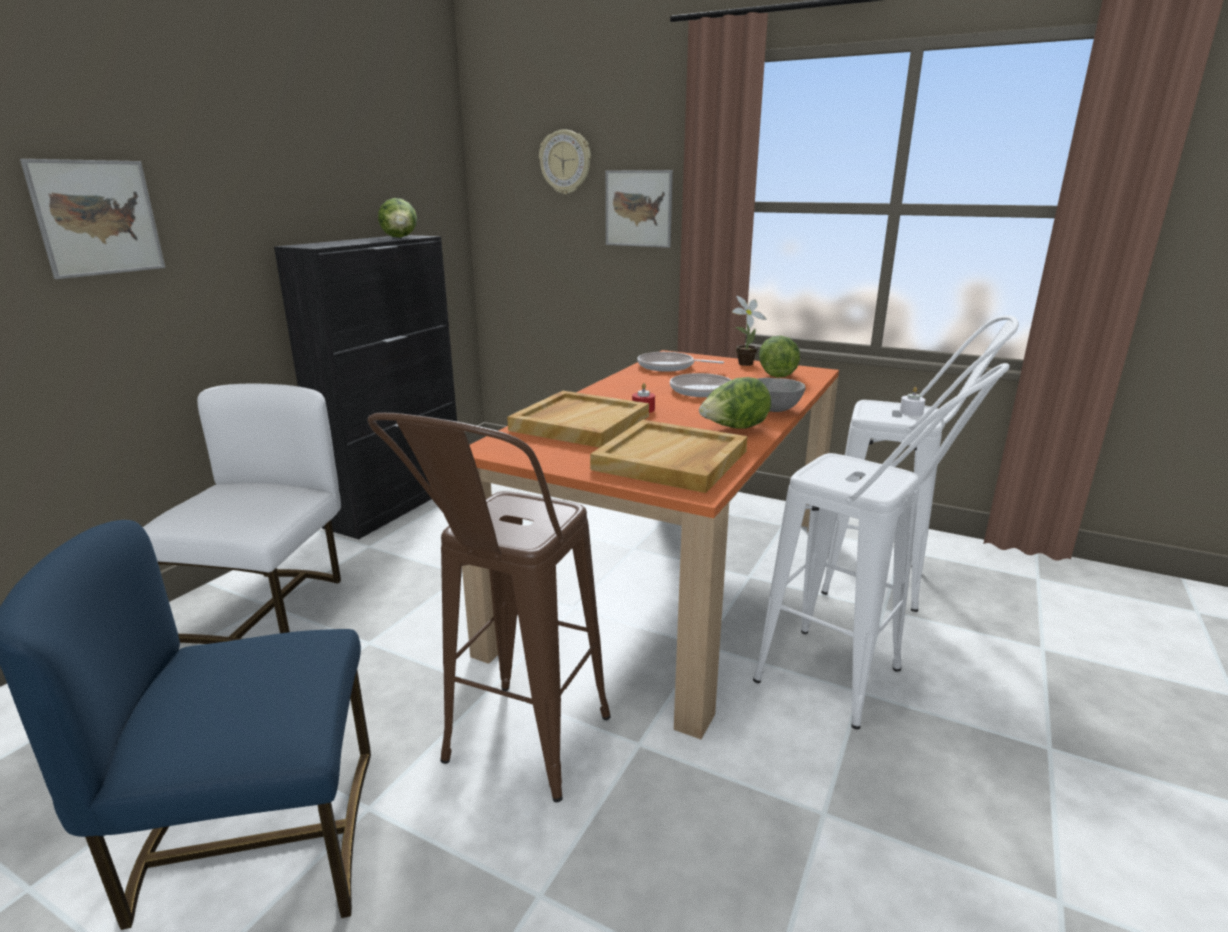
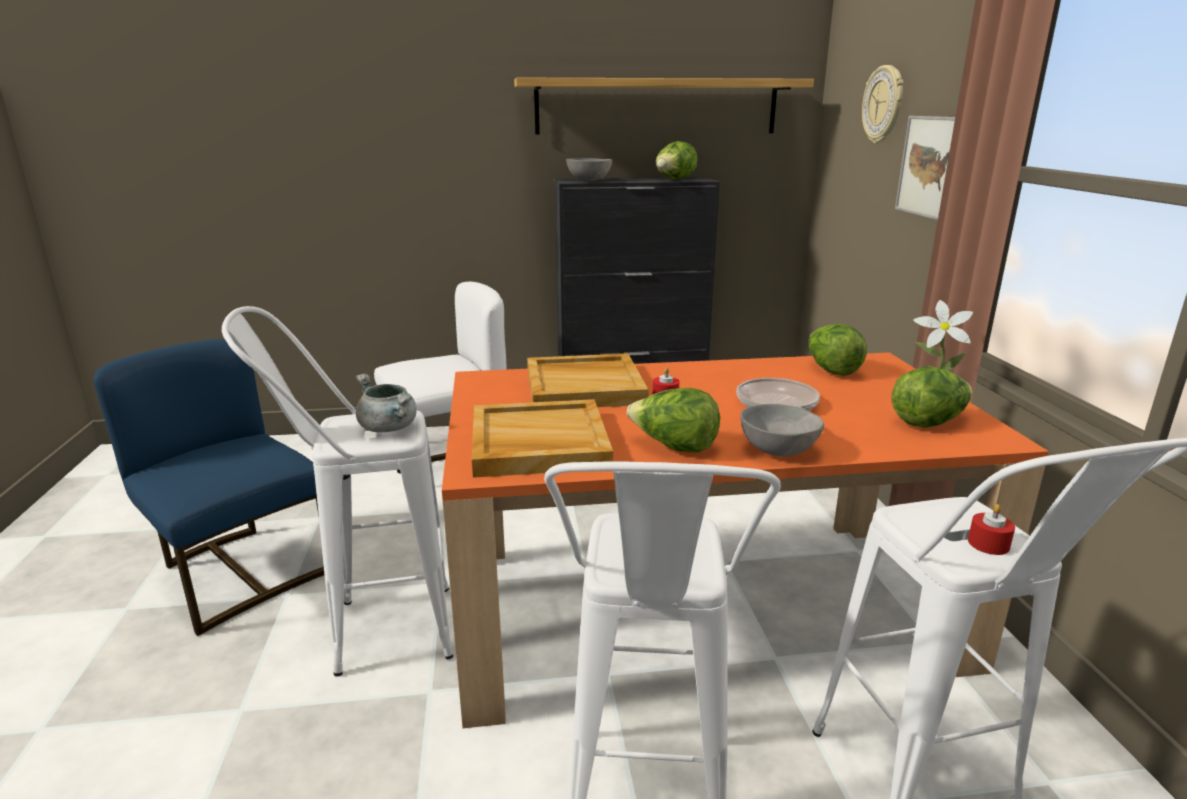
camera: 55 degrees right, 0 degrees up
(97, 218) = (420, 149): picture -> none
(329, 244) = (588, 181): none -> grey bowl
(351, 162) = (657, 107): none -> shelf
(515, 757) = (371, 632): brown stool -> white stool
(528, 509) = (390, 428): none -> grey cooking pot
(669, 367) = (831, 370): frying pan -> lettuce
(911, 412) = (988, 544): white candle -> red candle

